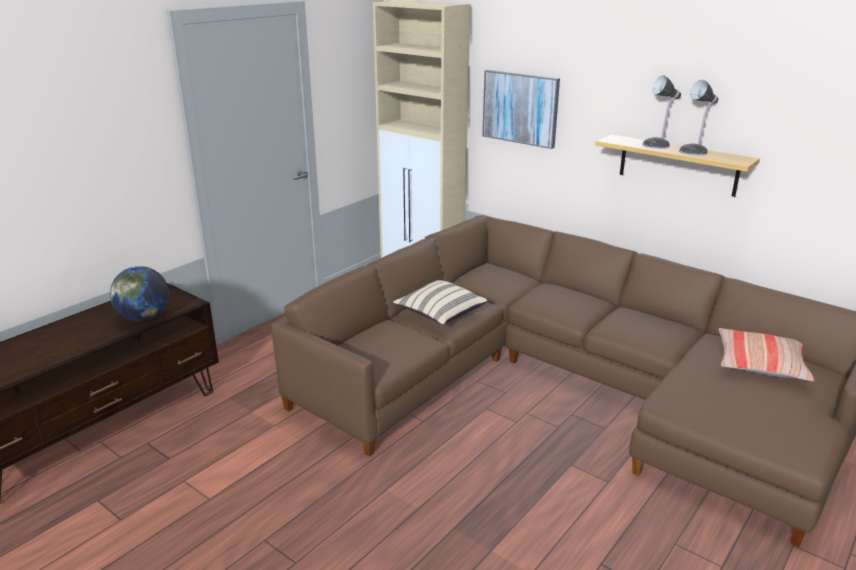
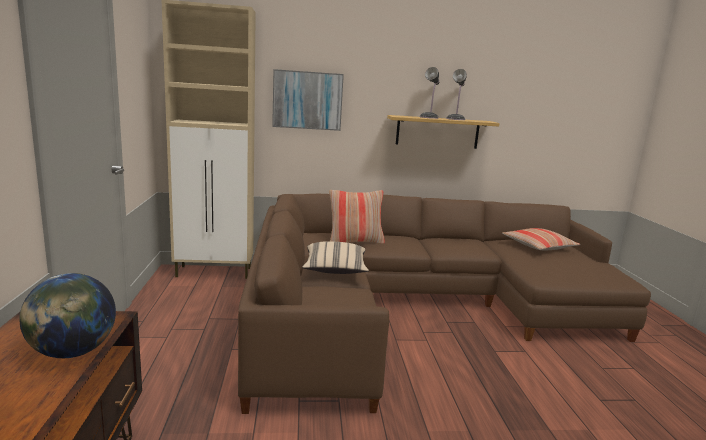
camera: 45 degrees left, 10 degrees down
(521, 288) = (355, 241): none -> pillow

